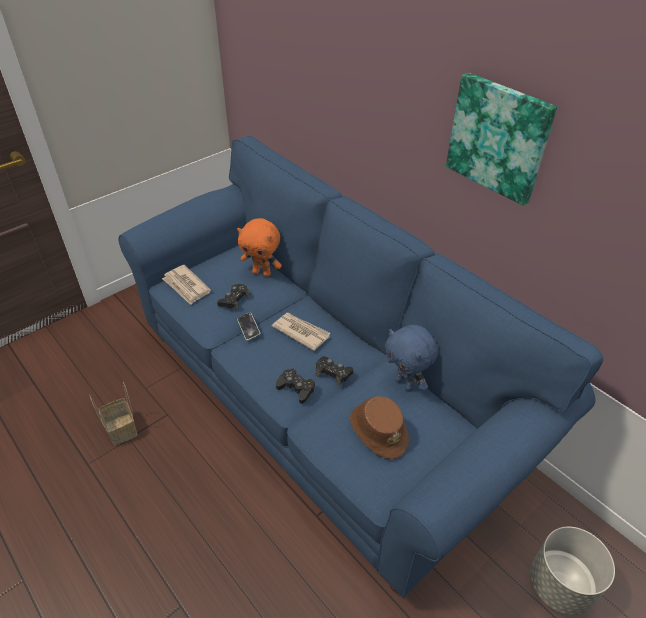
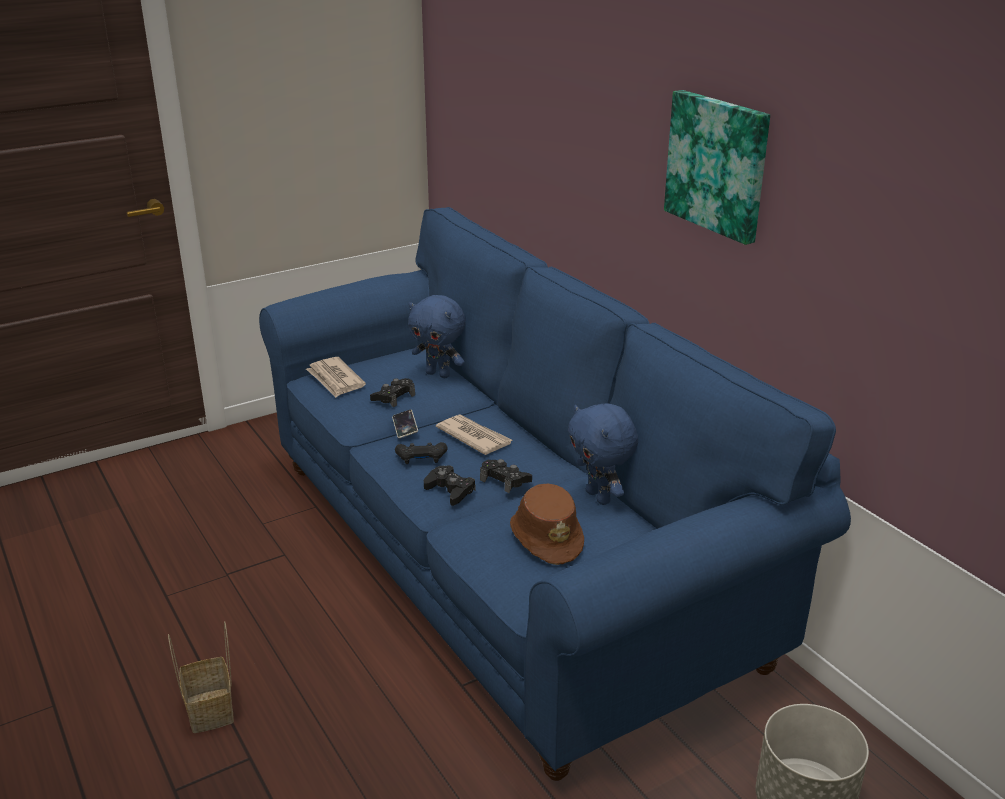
camera: 10 degrees right, 15 degrees down
(122, 429) = (220, 564): basket -> basket (211, 711)
(262, 273) = (439, 374): orange plush toy -> blue plush toy
(267, 358) = (421, 459): none -> black game controller

